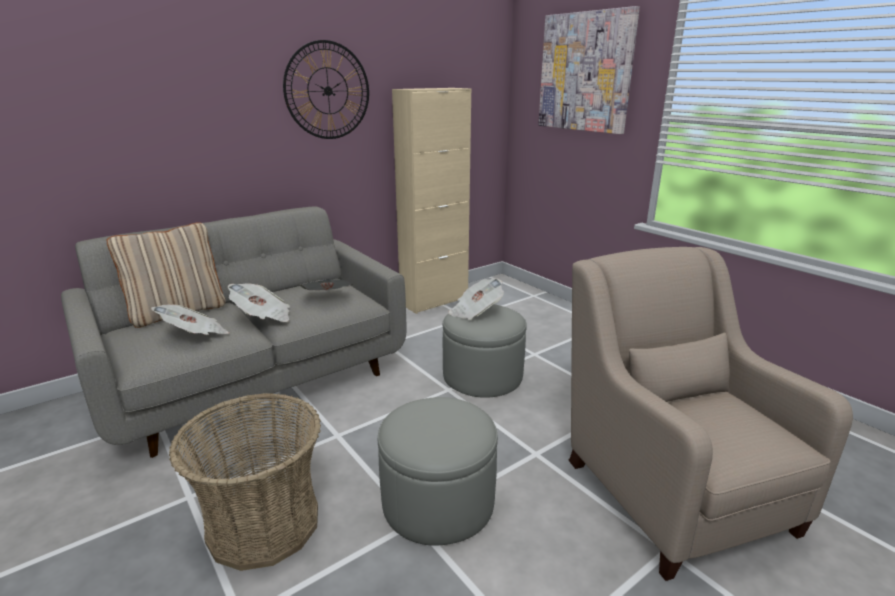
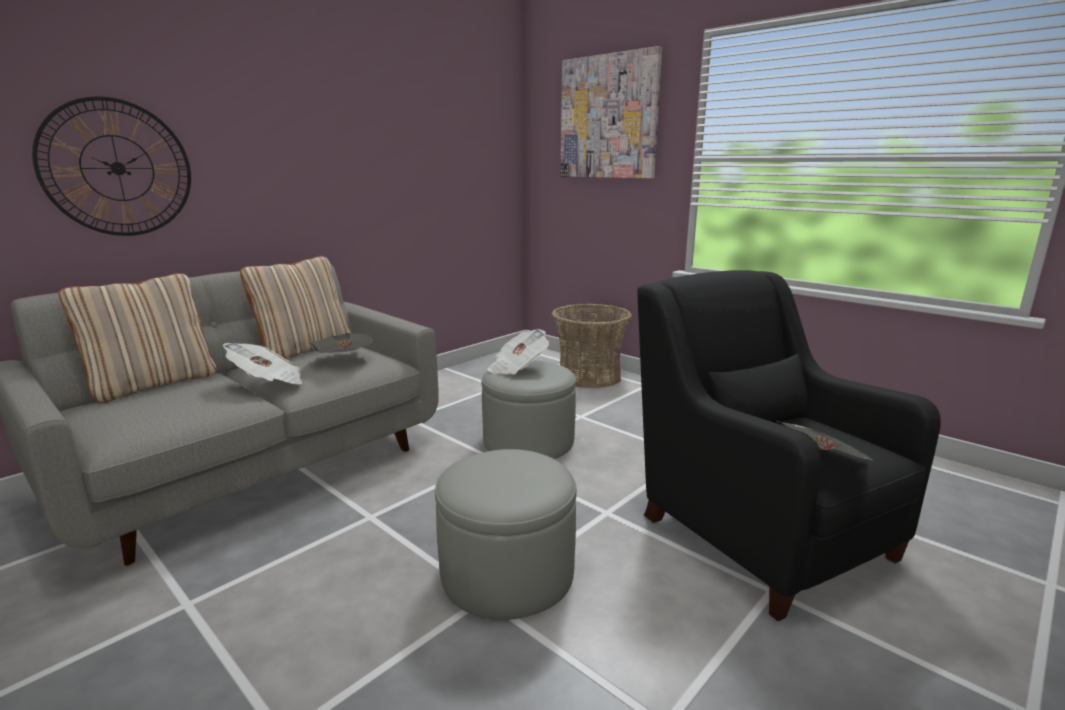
camera: 10 degrees left, 5 degrees down
(195, 335) = (183, 405): newspaper -> newspaper (824, 465)
(264, 524) = (294, 623): basket -> basket (589, 376)
(299, 284) = (305, 349): none -> beige pillow
(328, 91) = (330, 130): wall clock -> wall clock (117, 168)
(434, 301) = (457, 373): beige cabinet -> none
(670, 488) = (757, 531): beige armchair -> black armchair

